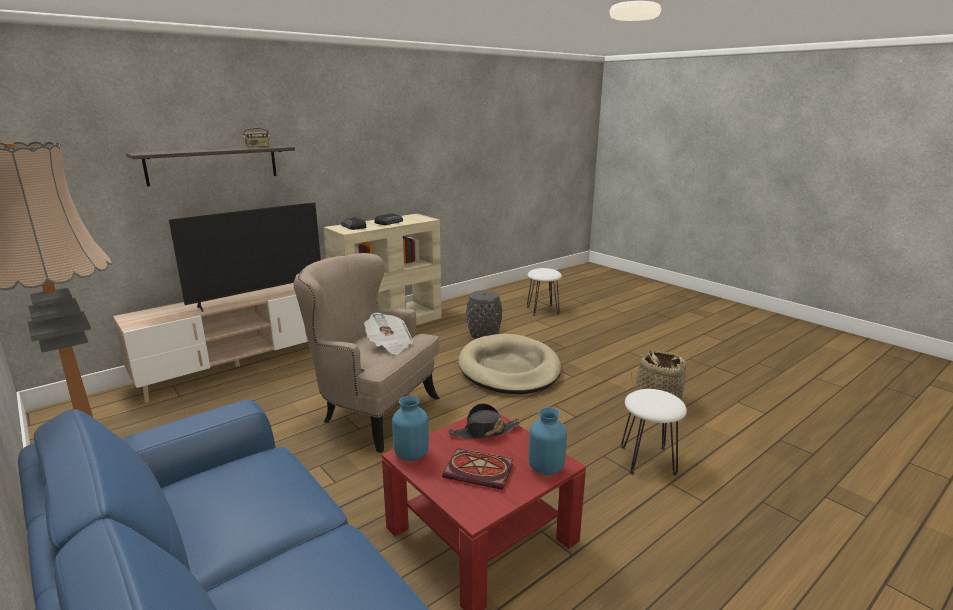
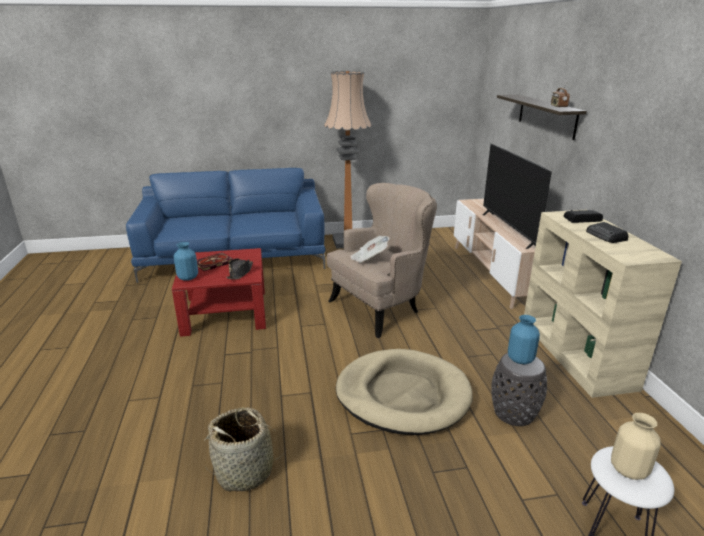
camera: 120 degrees right, 5 degrees up
(411, 454) = (250, 253): blue vase -> blue vase (520, 359)
(547, 271) = (628, 469): none -> beige vase
(647, 460) = (189, 401): white stool -> none

